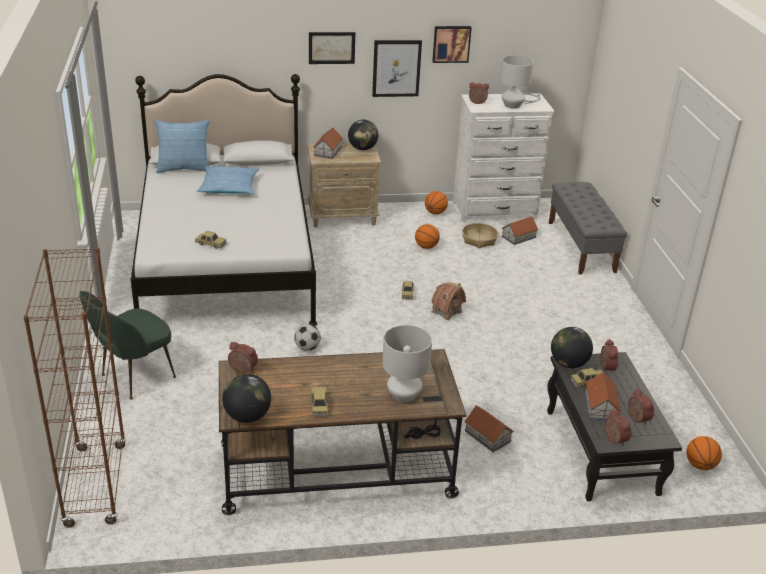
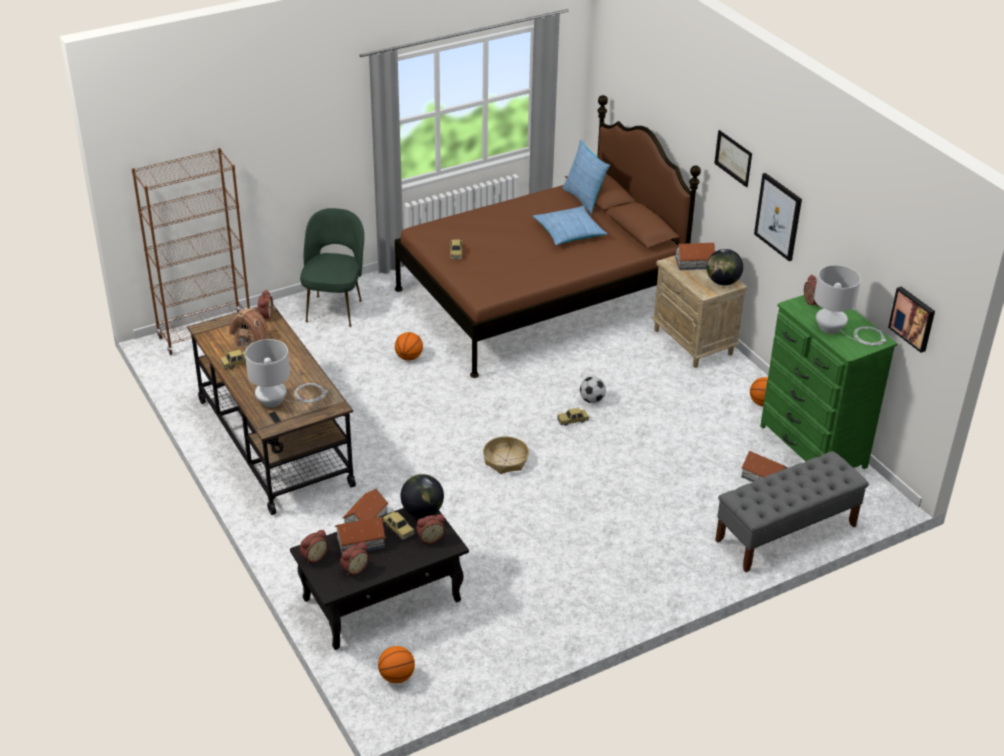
camera: 70 degrees right, 5 degrees up
(133, 379) = (335, 308): green chair -> green chair turned 75 degrees clockwise
(226, 264) = (539, 299): white bed -> brown bed
(247, 416) = (208, 334): globe -> none
(307, 348) = (435, 383): football -> football (592, 400)
(426, 247) = (678, 413): basketball -> basketball (409, 357)
(446, 312) = (557, 454): toy house -> toy house (251, 341)
(451, 43) = (825, 221): picture -> picture (913, 318)
(479, 240) = (728, 448): basket -> basket (505, 460)
(494, 211) = (811, 447): white dresser -> green dresser

